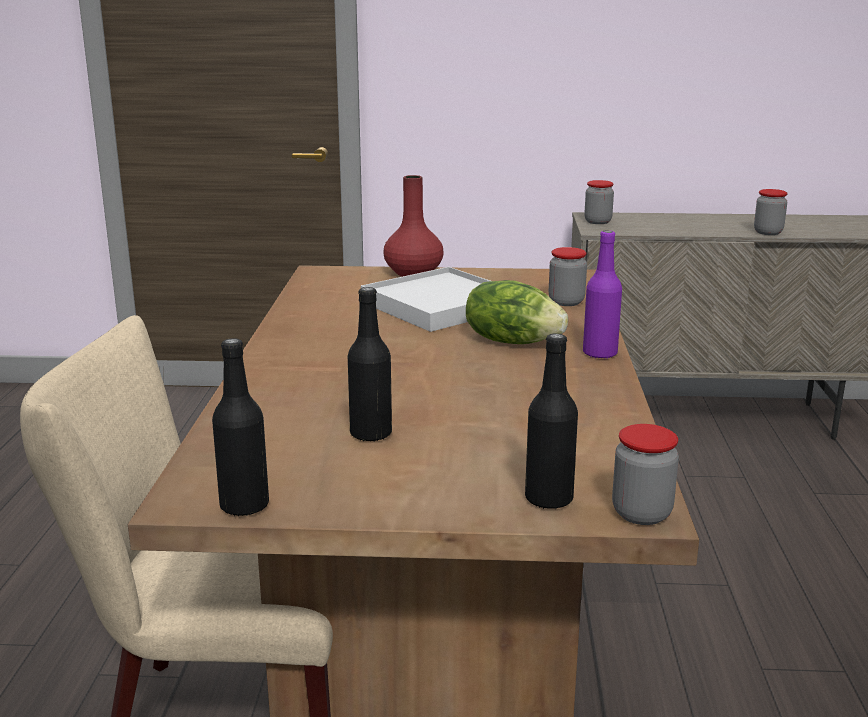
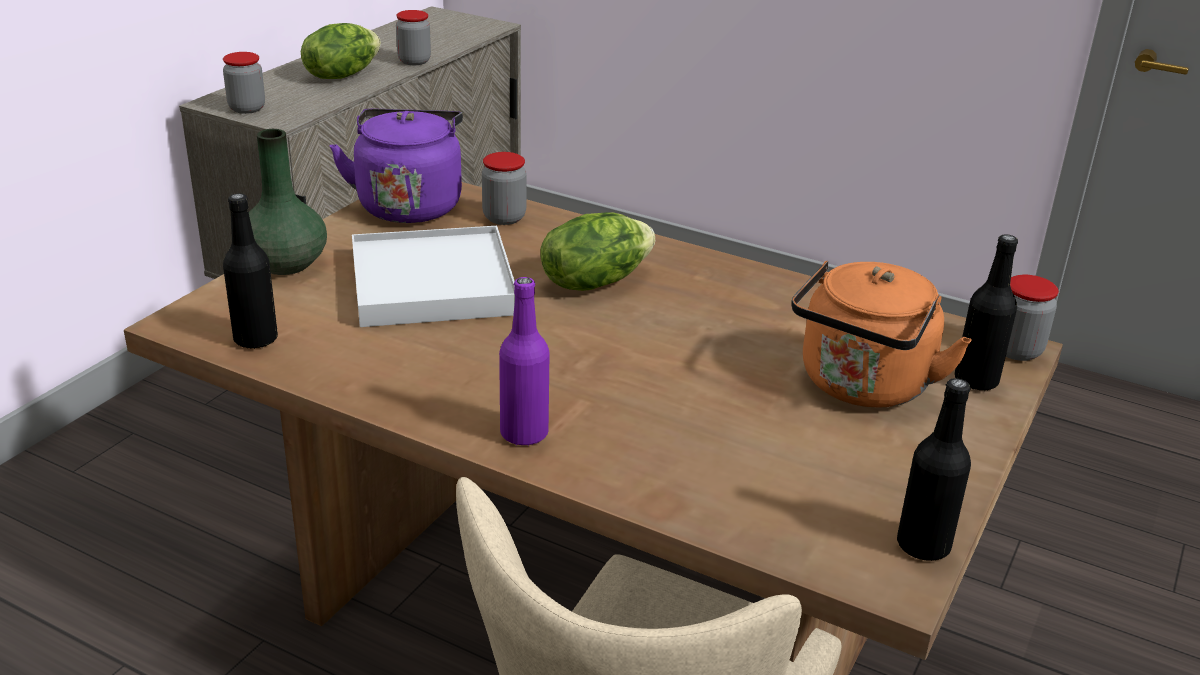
camera: 65 degrees left, 10 degrees up
(371, 434) = (788, 429): black bottle -> black bottle (256, 339)
(412, 273) = (285, 264): red vase -> green vase
(471, 452) = (862, 387): none -> orange kettle
(540, 279) = (409, 204): none -> purple kettle
(600, 353) = (670, 252): purple bottle -> purple bottle (524, 434)
(699, 225) = (342, 75): none -> lettuce

